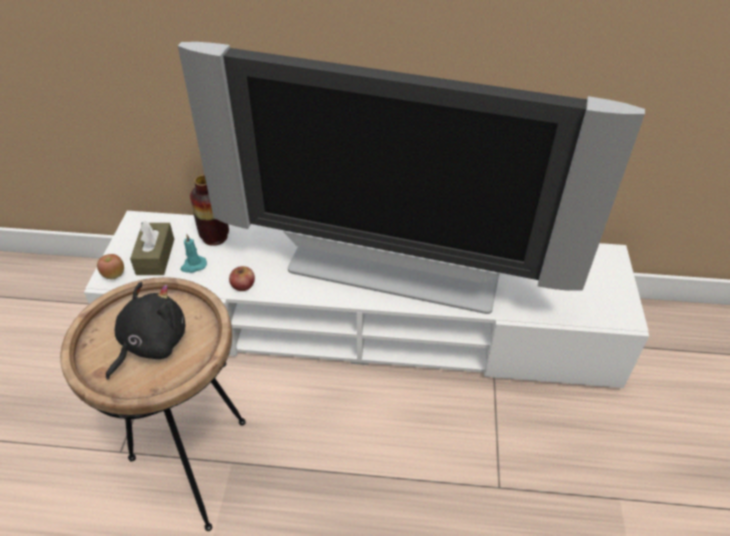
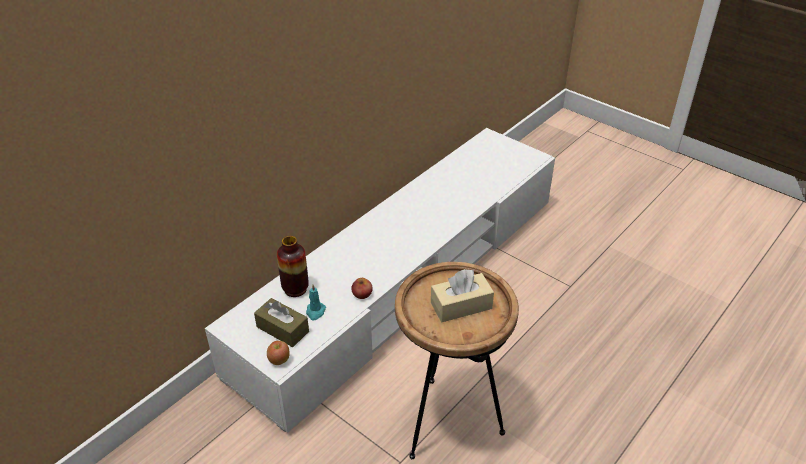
camera: 55 degrees left, 5 degrees down
(150, 344) = (461, 305): black plush toy -> beige tissue box
(393, 273) = (420, 221): television -> none

